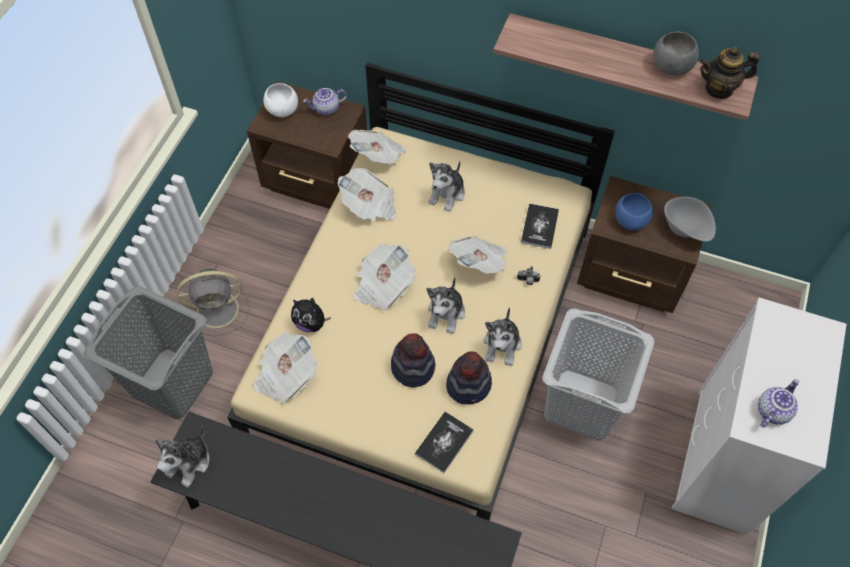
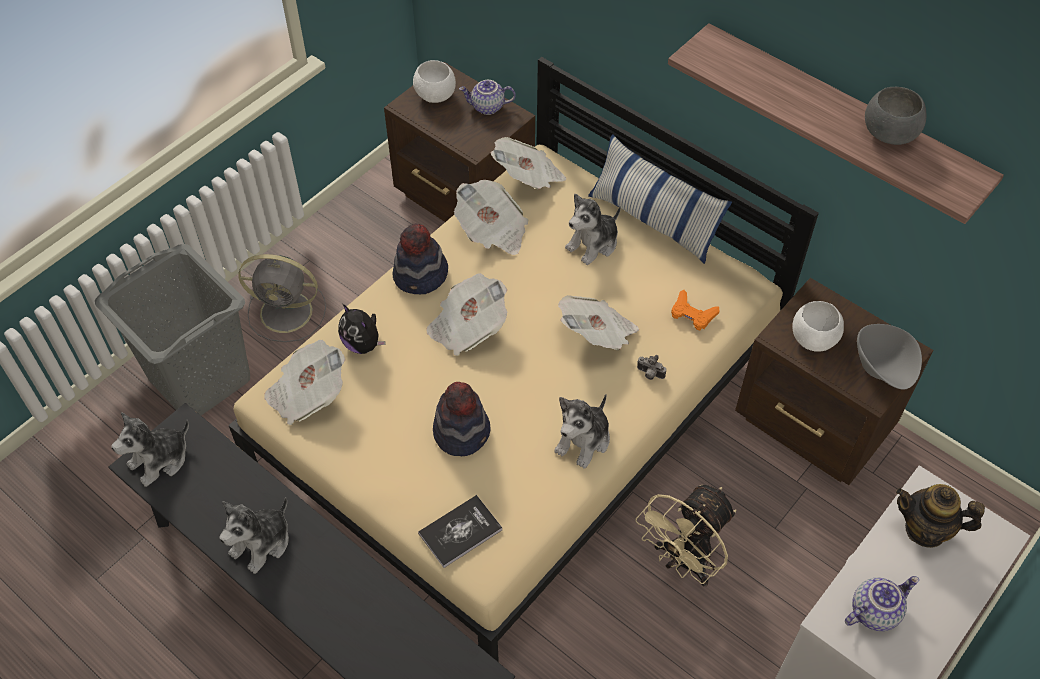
camera: 20 degrees right, 5 degrees down
(446, 313) = (530, 382): plush toy -> plush toy (262, 543)
(469, 384) = (521, 474): hat -> hat (421, 276)
(483, 163) = (654, 220): none -> pillow
(539, 226) = (692, 314): book -> orange game controller
(582, 404) = (683, 561): grey laundry basket -> beige fan
(631, 220) = (814, 339): blue bowl -> white bowl
(719, 89) = (942, 176): teapot -> teapot (925, 529)

